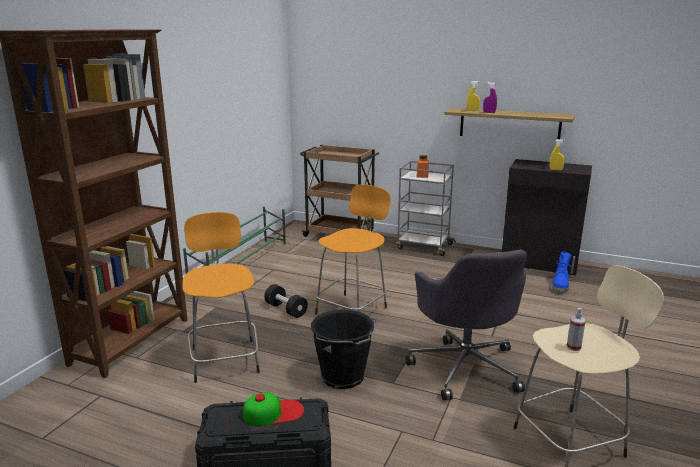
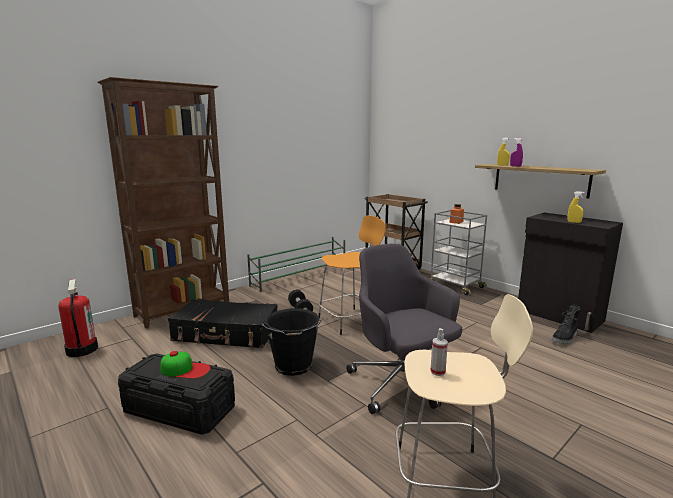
camera: 25 degrees right, 5 degrees down
(42, 430) = (81, 350): none -> fire extinguisher
(225, 359) = (226, 334): orange stool -> black suitcase
(465, 367) = (402, 384): grey office chair -> grey office chair turned 135 degrees clockwise
(560, 286) = (565, 339): blue boot -> black boot

